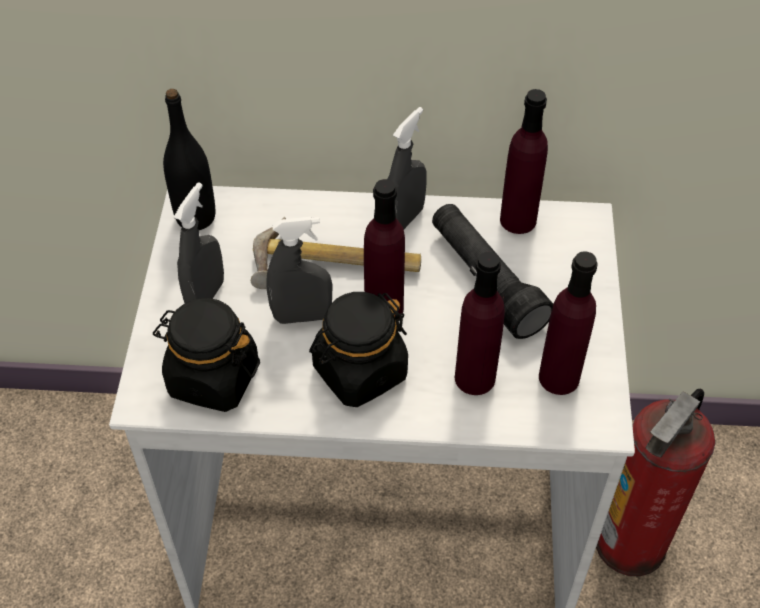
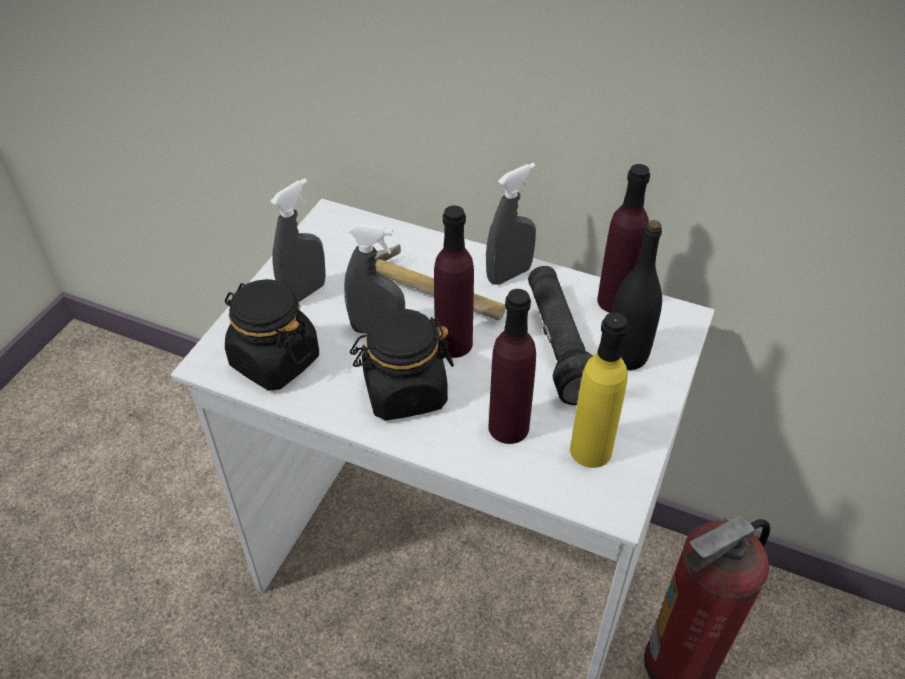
camera: 20 degrees right, 5 degrees down
(195, 217) = (329, 229): black bottle -> black bottle (626, 356)
(559, 377) = (590, 450): purple bottle -> yellow bottle

